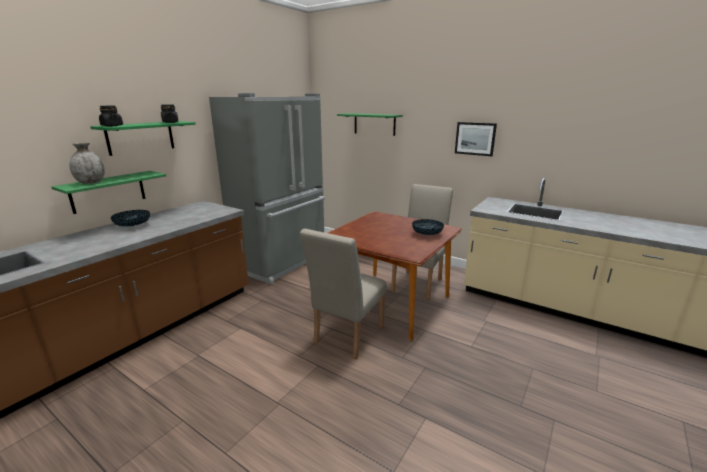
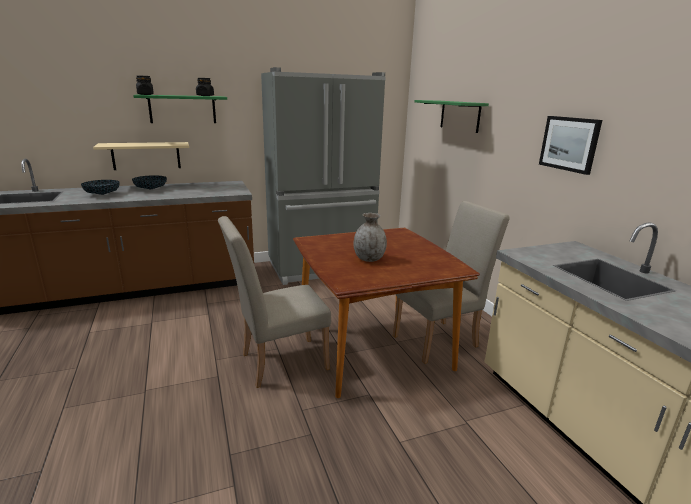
camera: 35 degrees right, 0 degrees up
(91, 182) = (123, 144): grey vase -> grey vase (369, 259)
(108, 191) = (146, 155): green shelf -> beige shelf
(427, 234) = (412, 267): bowl -> bowl (102, 194)

